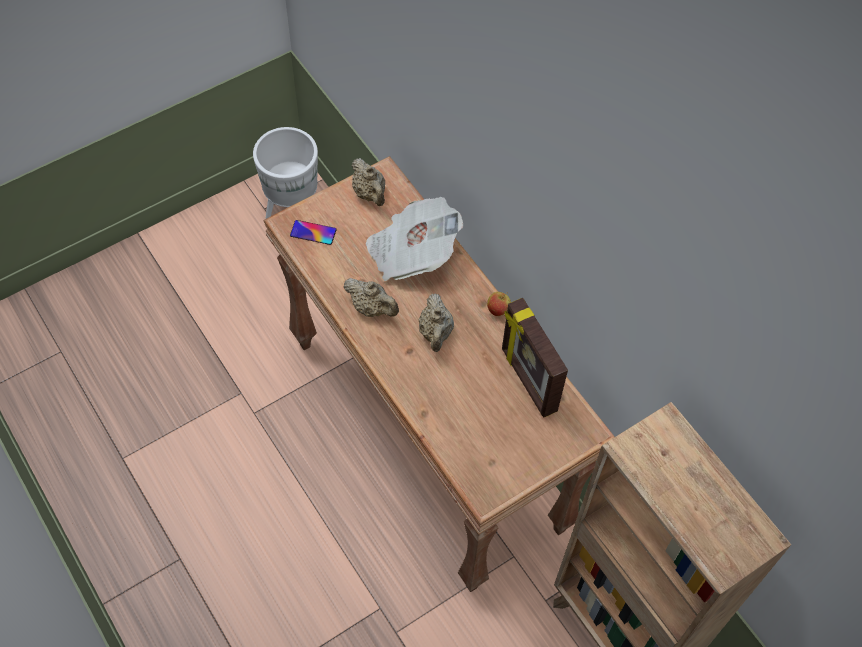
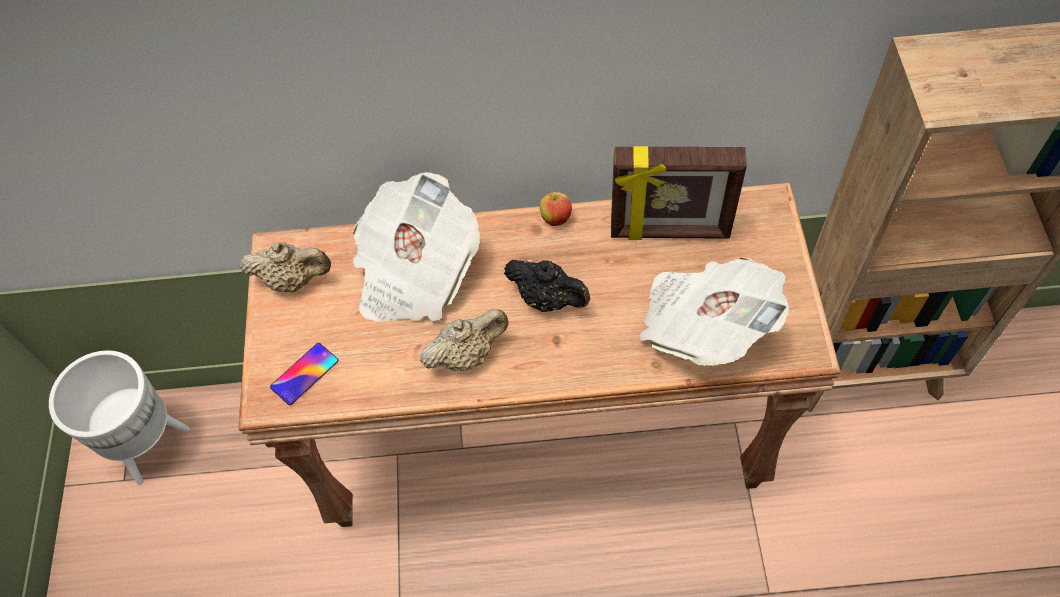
camera: 55 degrees left, 0 degrees up
(436, 333) = (548, 298): beige teapot -> black teapot
(468, 429) = (705, 324): none -> newspaper

